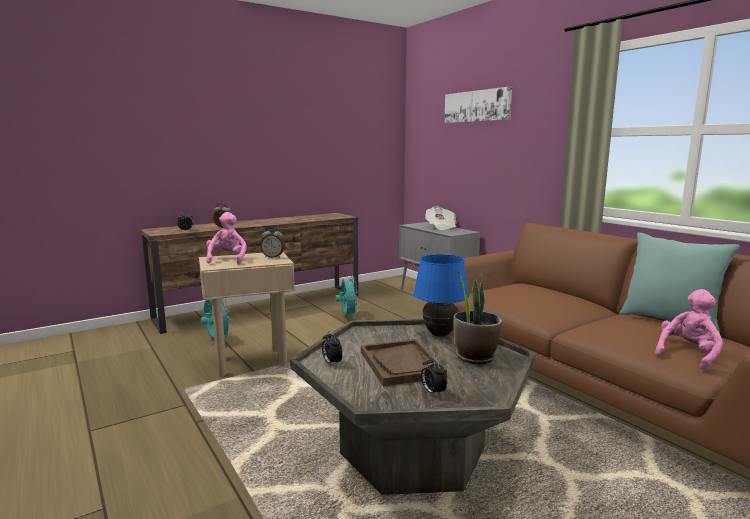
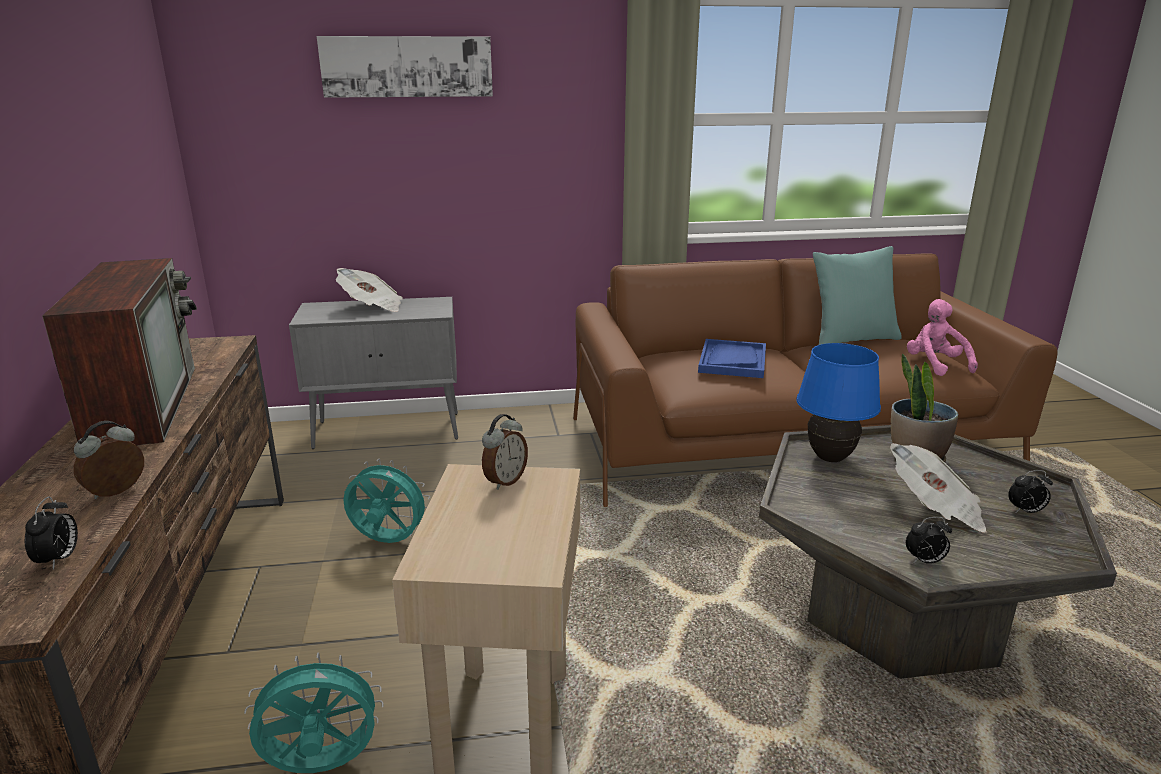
camera: 65 degrees left, 10 degrees up
(227, 260) = (477, 539): pink plush toy -> none
(283, 220) = (143, 404): none -> television
(401, 364) = (935, 510): brown tray -> newspaper
(535, 293) = (732, 361): none -> blue tray

